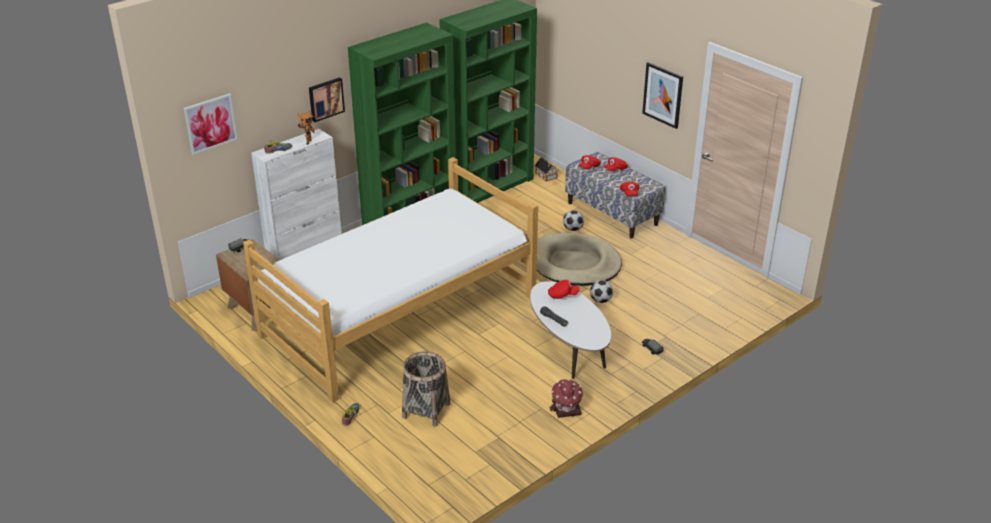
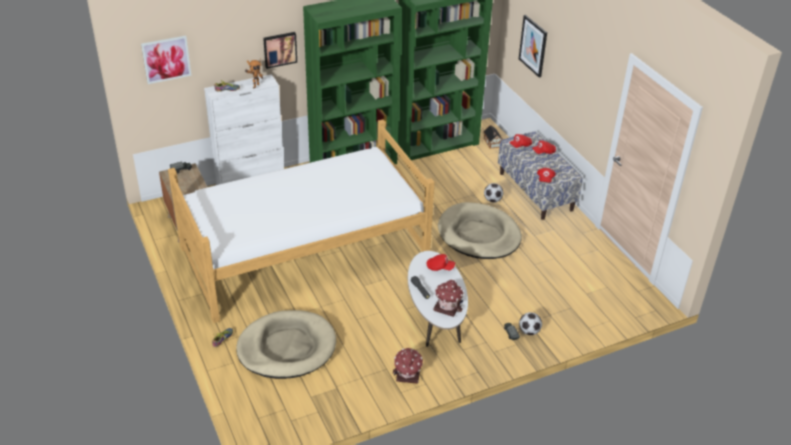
camera: 15 degrees right, 5 degrees up
(426, 410) = (287, 348): basket -> beige dog bed
(589, 329) = (448, 306): none -> toy house
(601, 300) = (486, 276): football -> football (529, 331)
(663, 95) = (590, 93): picture -> picture (533, 46)

